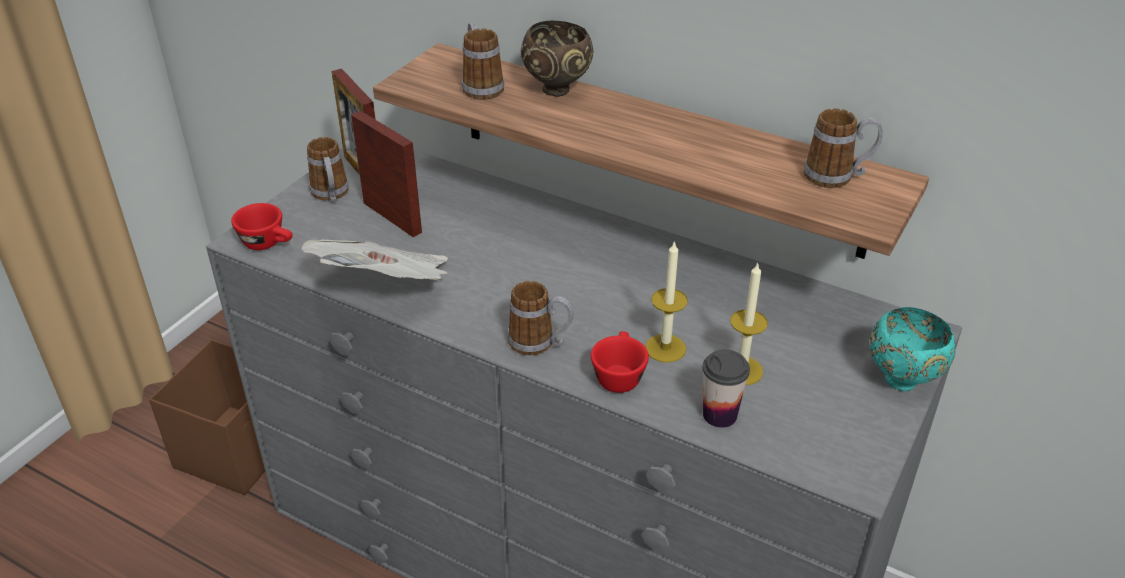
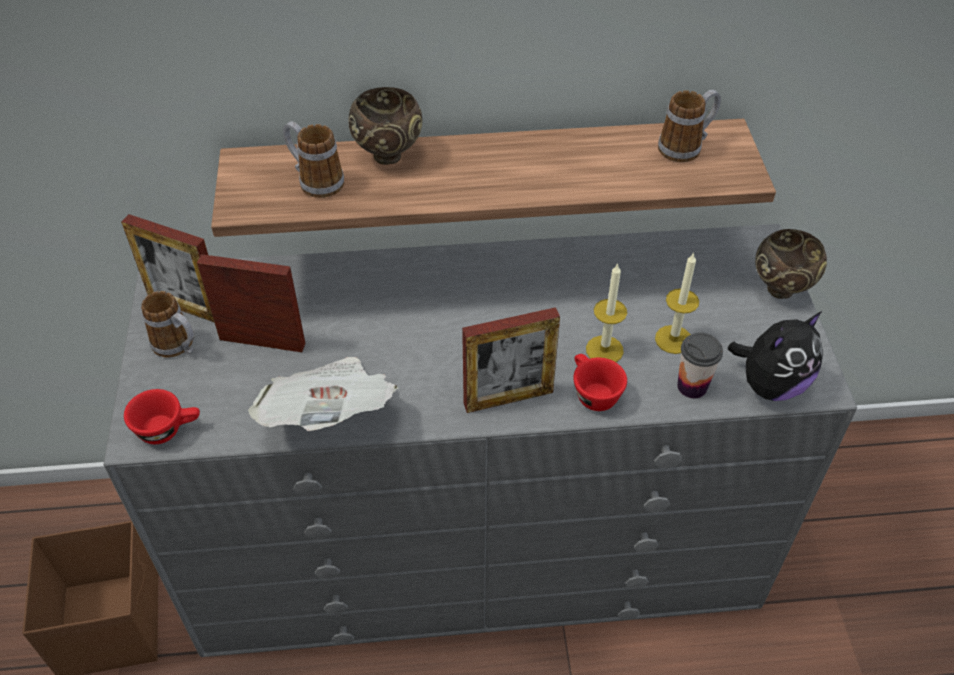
camera: 35 degrees left, 10 degrees up
(540, 343) = (508, 398): mug -> picture frame
(803, 452) = (770, 384): none -> plush toy
(903, 381) = (781, 289): turquoise bowl -> brown bowl

